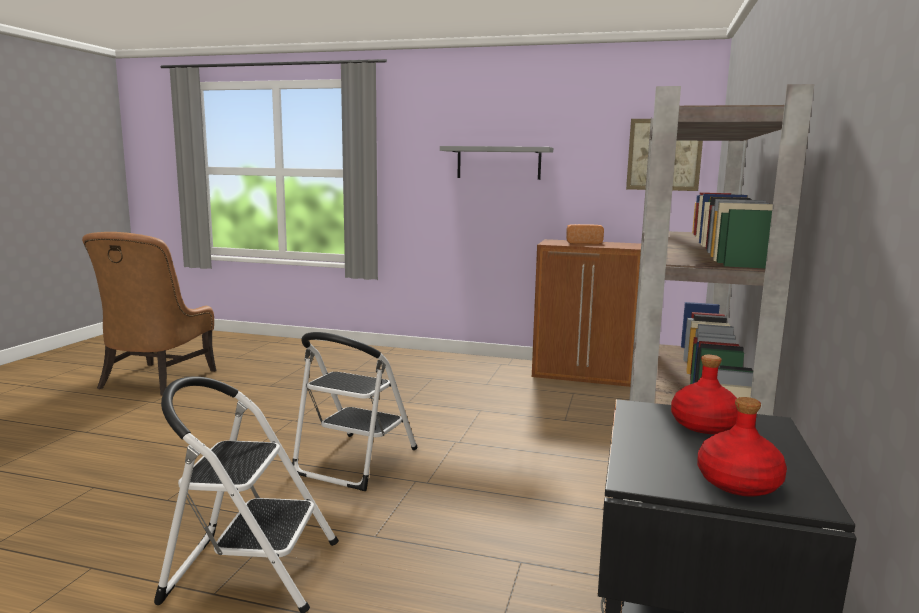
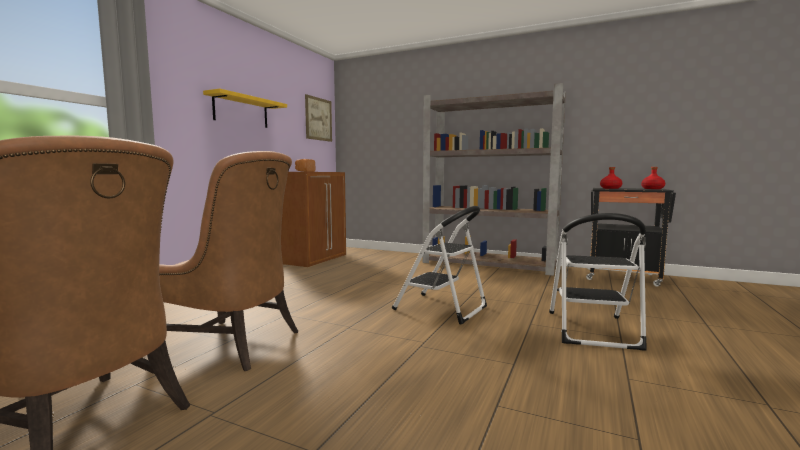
camera: 80 degrees left, 5 degrees down
(262, 388) = (233, 344): none -> brown chair
(498, 163) = (241, 111): grey shelf -> yellow shelf

